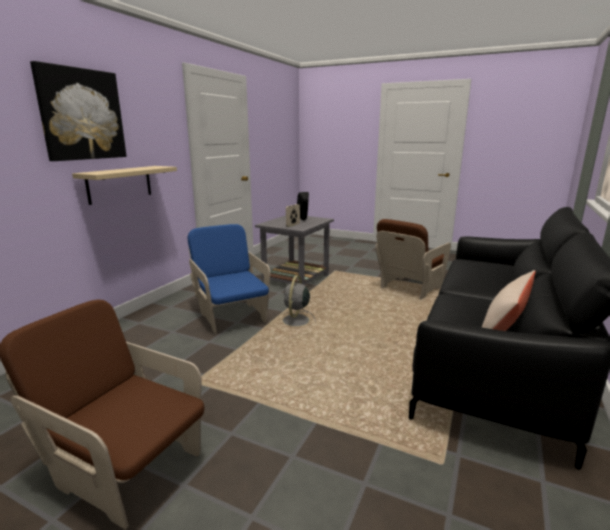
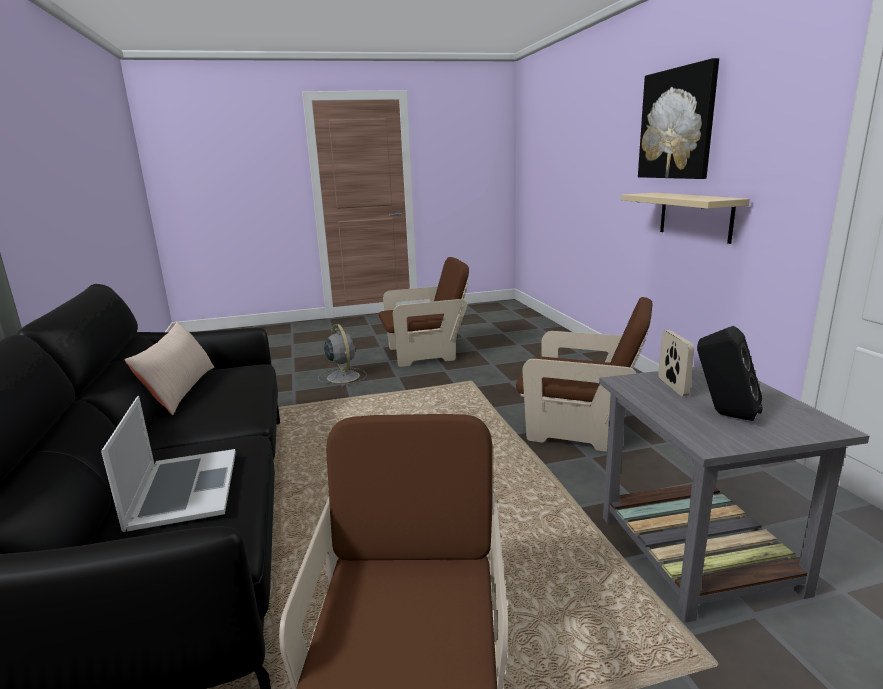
camera: 140 degrees right, 0 degrees up
(231, 316) = (580, 429): blue armchair -> brown armchair
(295, 321) = (500, 458): grey fan -> grey fan (342, 376)
(481, 270) = (183, 488): none -> laptop

